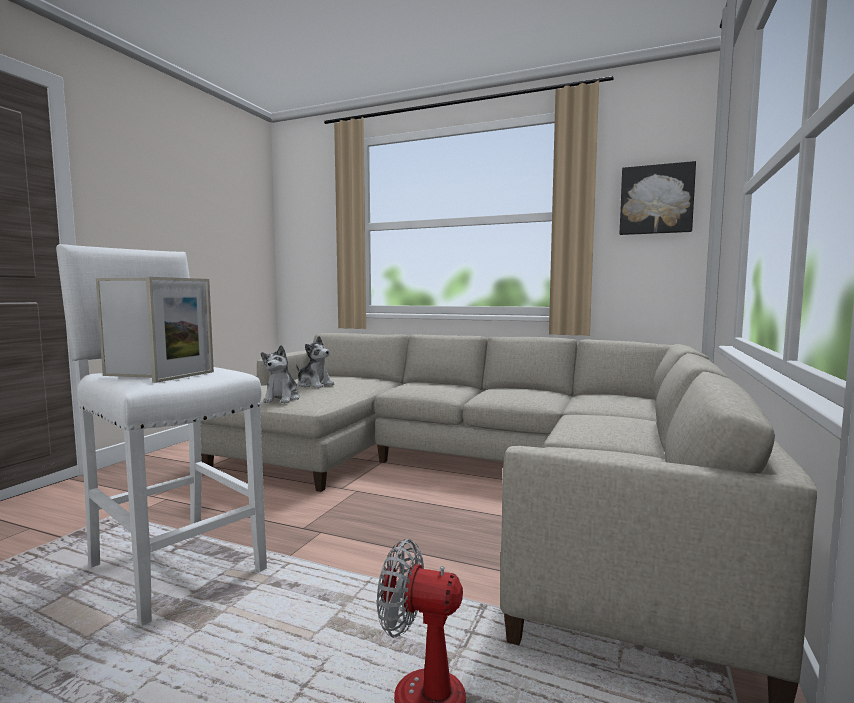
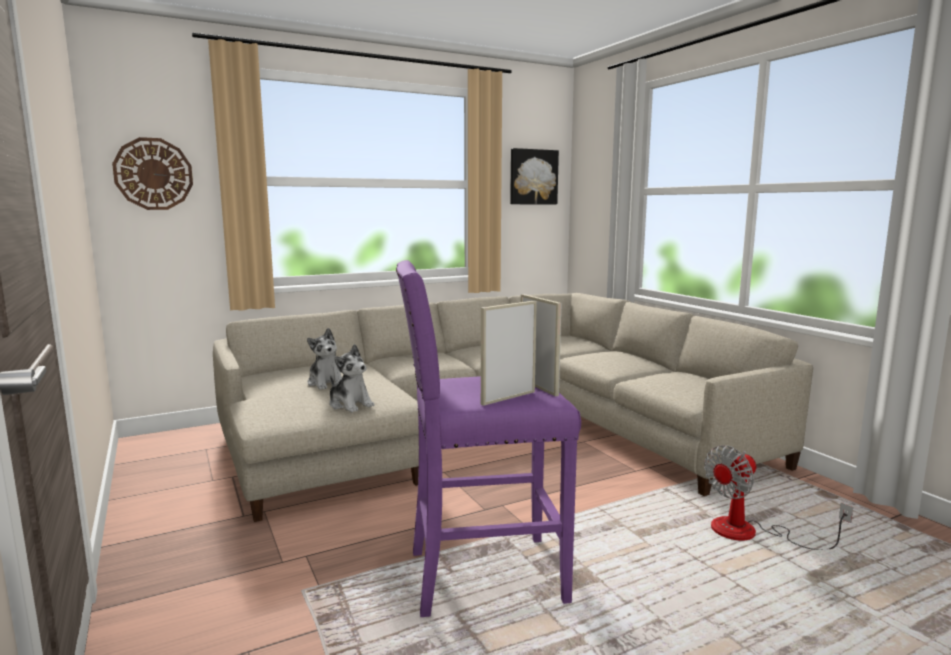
camera: 50 degrees left, 5 degrees up
(174, 566) = (482, 575): white stool -> purple stool
(307, 227) = (153, 174): none -> wall clock
(314, 385) = (326, 383): plush toy -> plush toy turned 75 degrees clockwise

